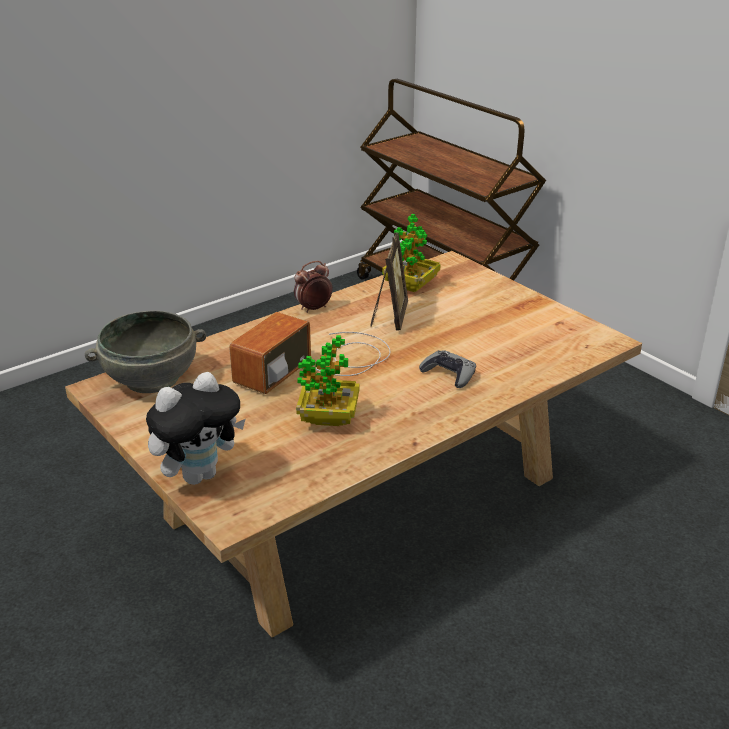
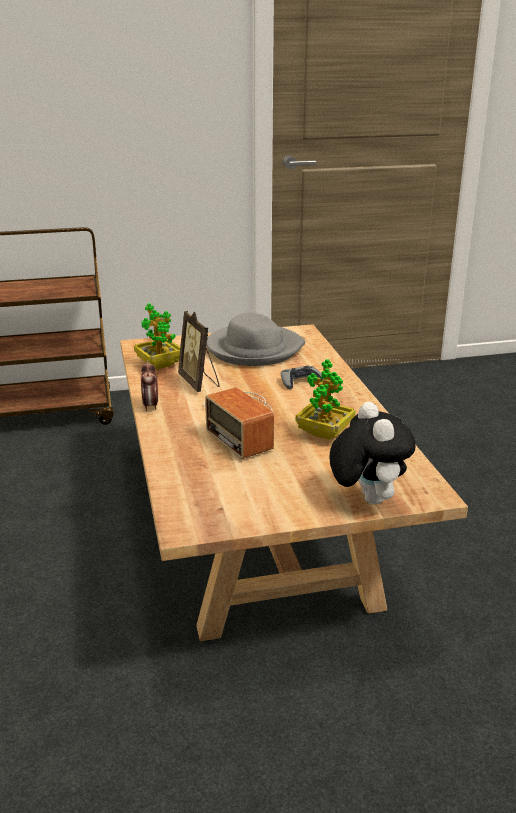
camera: 65 degrees left, 5 degrees down
(151, 378) = (193, 498): grey bowl -> none
(389, 317) = (199, 382): picture frame -> picture frame turned 150 degrees counterclockwise
(511, 324) = (254, 349): none -> grey hat

